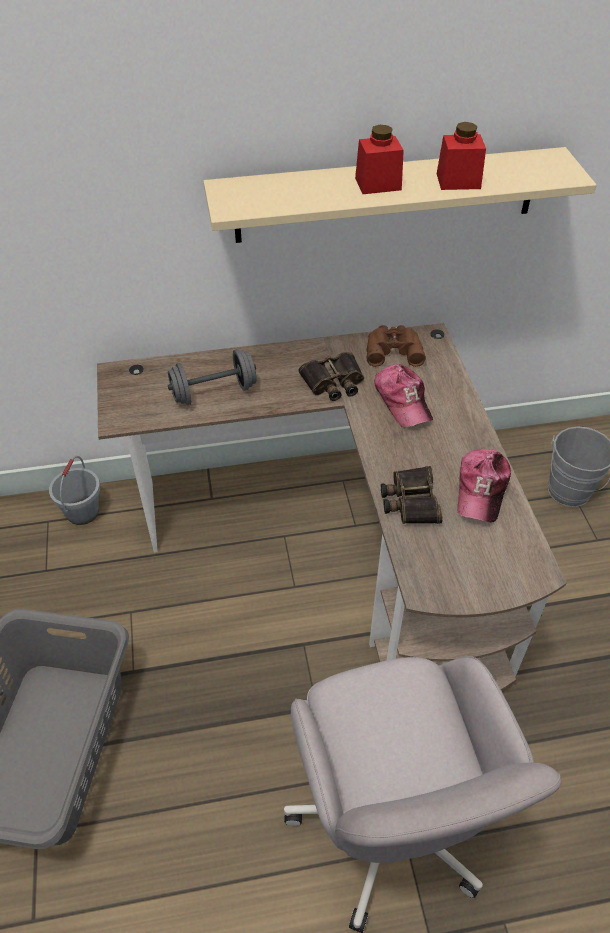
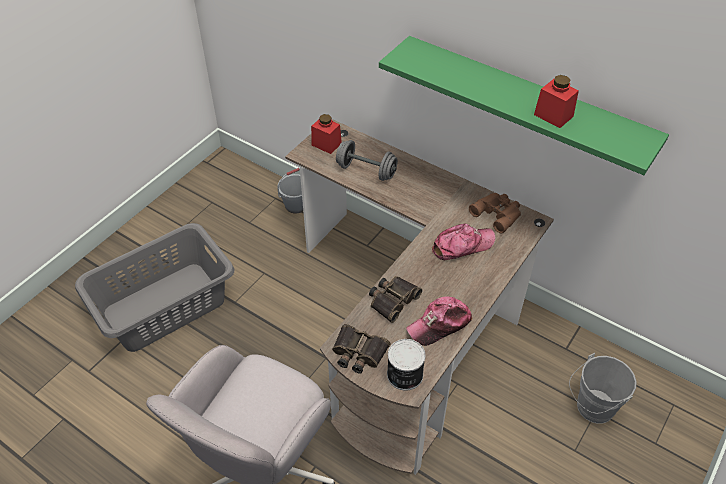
camera: 45 degrees right, 0 degrees up
(333, 383) = (436, 209): binoculars -> binoculars (358, 353)
(378, 184) = (500, 90): red jar -> red jar (326, 144)
(386, 195) = (525, 103): beige shelf -> green shelf
(402, 401) = (462, 245): cap -> cap turned 135 degrees counterclockwise
(516, 564) = (404, 375): none -> can

